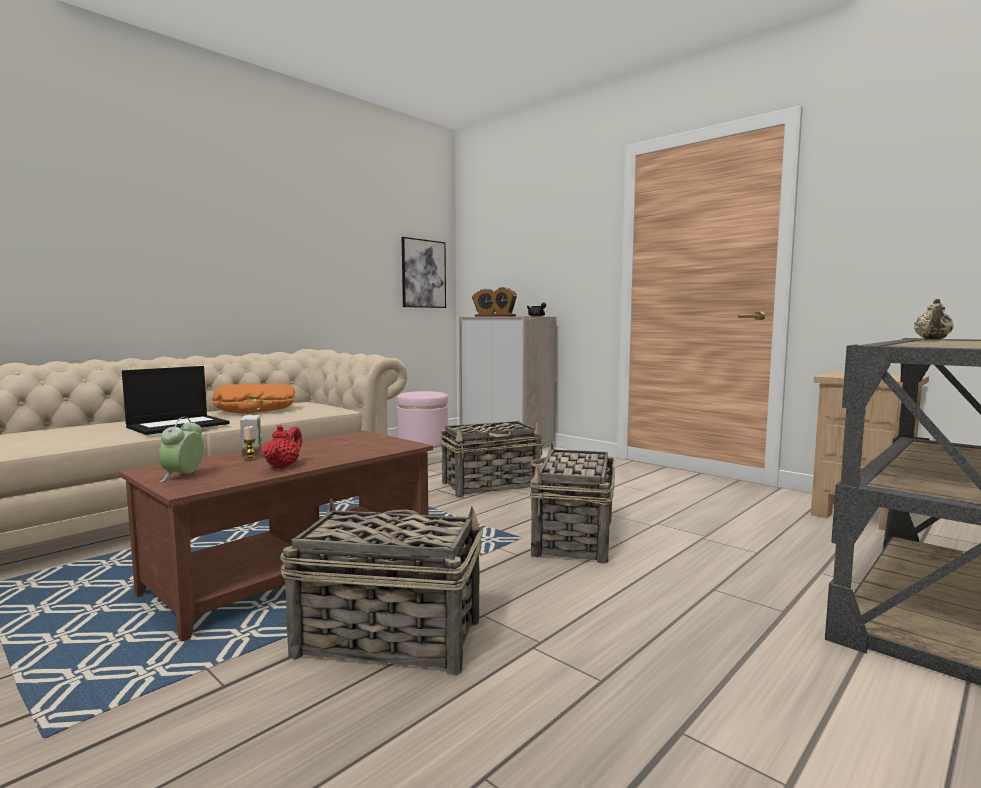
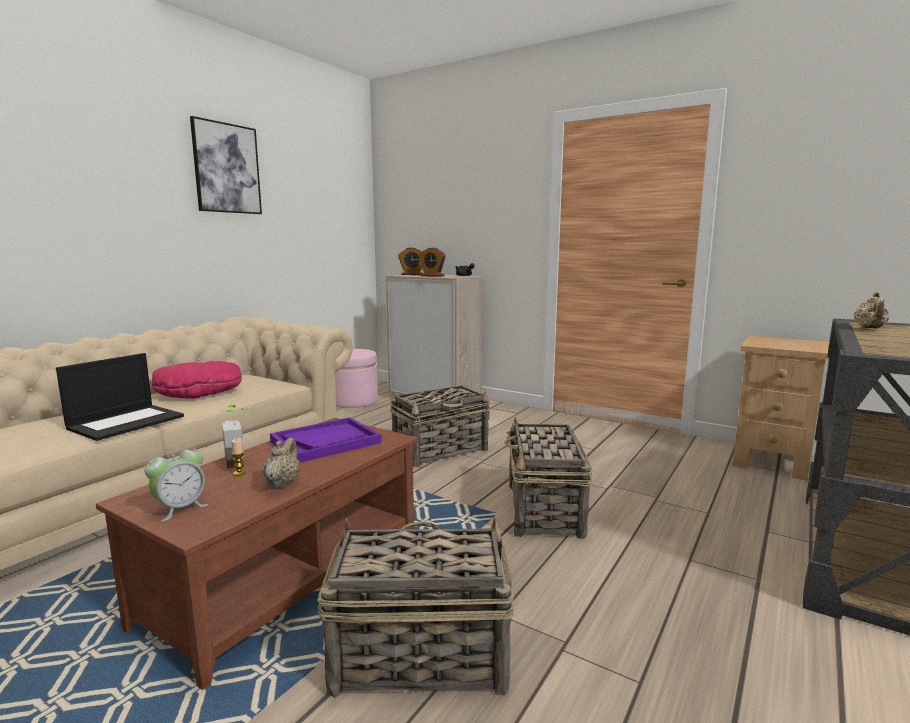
camera: 10 degrees left, 5 degrees up
(183, 476) = (180, 509): alarm clock -> alarm clock turned 135 degrees counterclockwise
(255, 410) = (198, 391): orange pillow -> pink pillow
(283, 466) = (283, 483): red teapot -> beige teapot
(343, 444) = (326, 442): none -> purple tray
(423, 273) = (344, 230): picture -> picture (227, 168)

